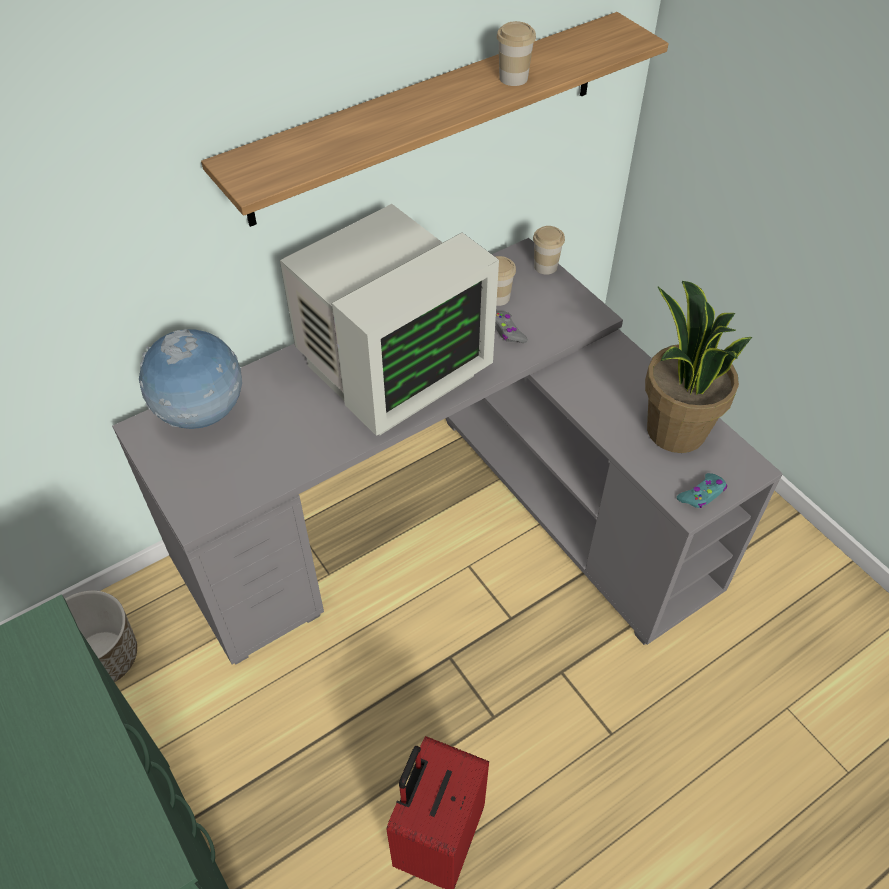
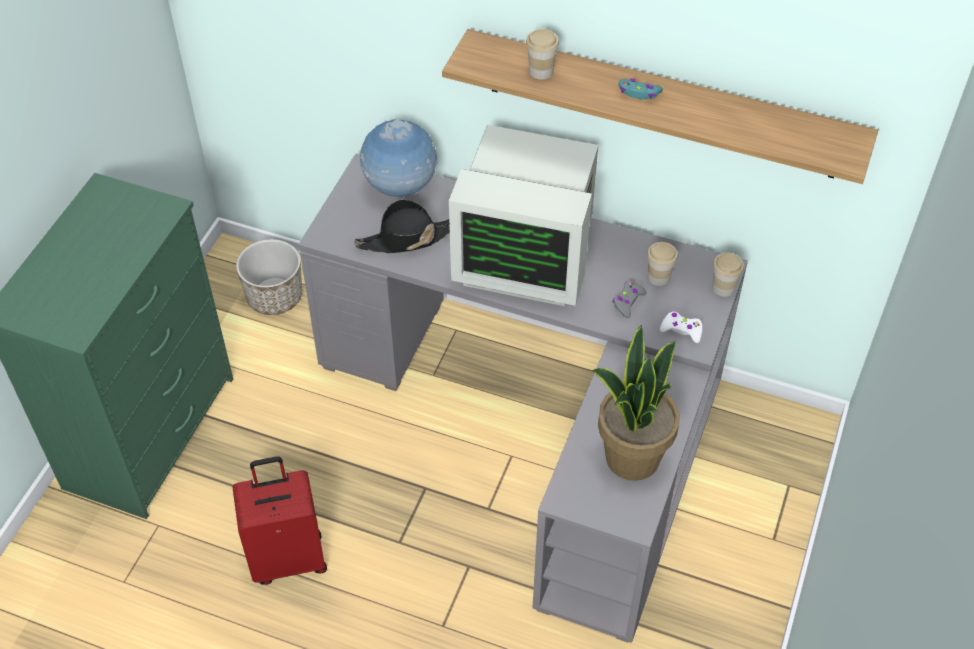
camera: 55 degrees right, 0 degrees up
(274, 446) = (407, 238): none -> black hat
(513, 78) = (713, 117): cup -> cup (541, 71)
(569, 316) = (681, 330): none -> white game controller
(702, 495) = (581, 502): turquoise game controller -> turquoise game controller (639, 93)

